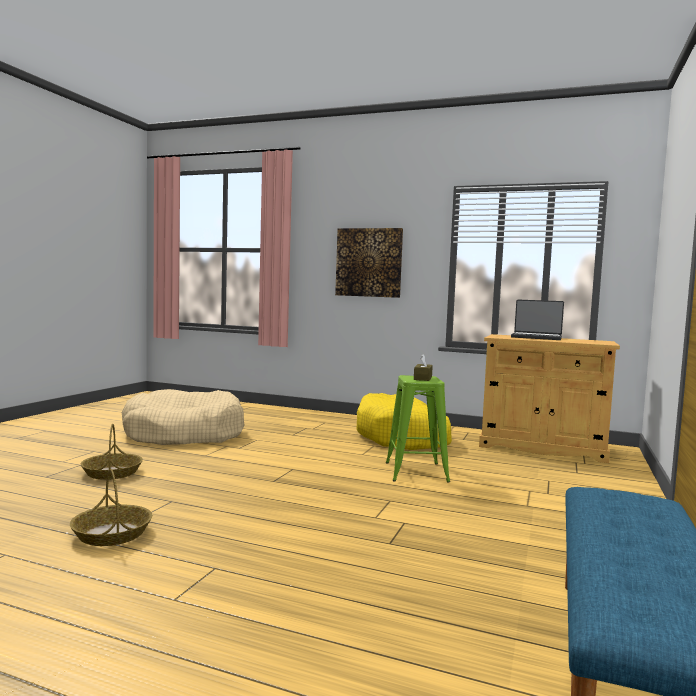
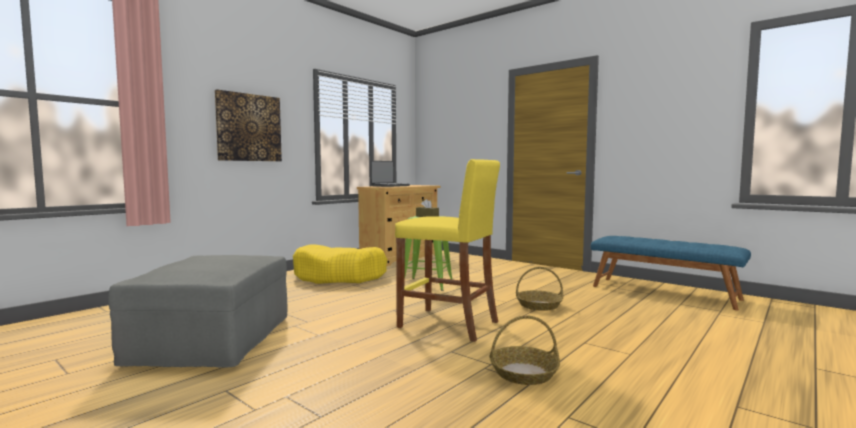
camera: 70 degrees left, 0 degrees up
(112, 473) = (341, 377): basket -> basket (539, 305)
(184, 434) = (212, 341): beige dog bed -> grey ottoman
(255, 494) = (448, 324): none -> yellow stool

